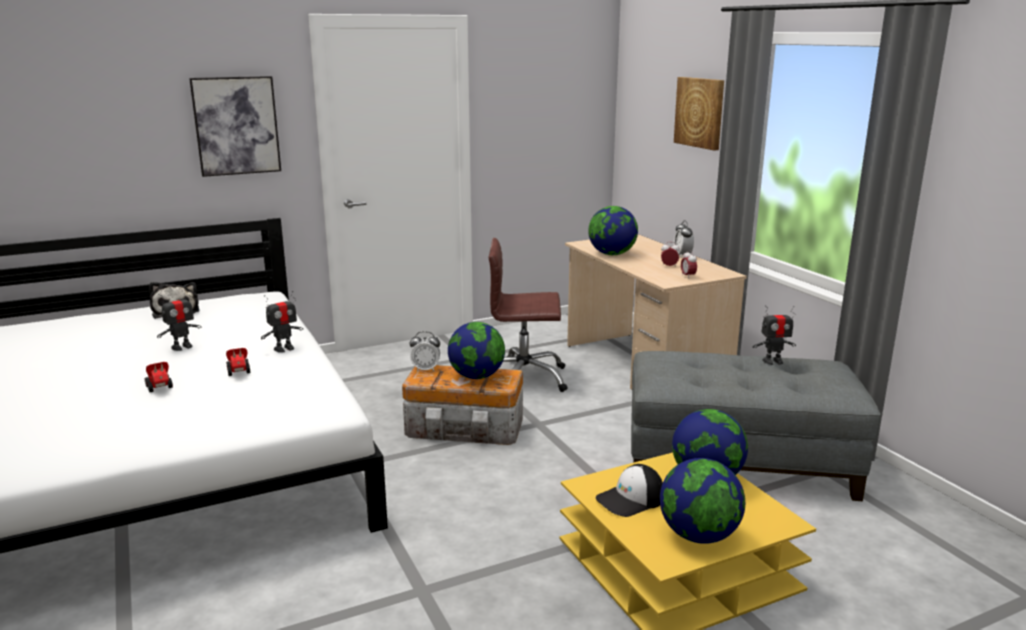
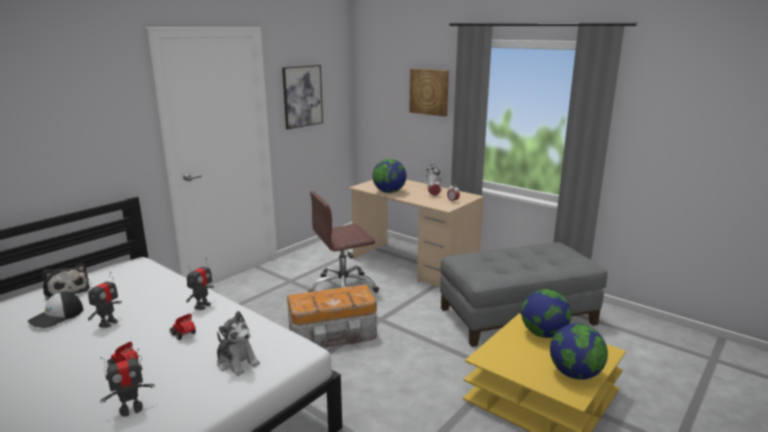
camera: 25 degrees left, 0 degrees up
(236, 126) = (93, 123): picture -> picture (302, 96)
(261, 409) = (237, 362): none -> plush toy
(426, 369) = (300, 297): alarm clock -> none
(476, 376) = (341, 295): globe -> none
(631, 499) = (517, 360): cap -> cap (57, 316)
(773, 361) = (528, 249): toy robot -> toy robot (131, 409)

